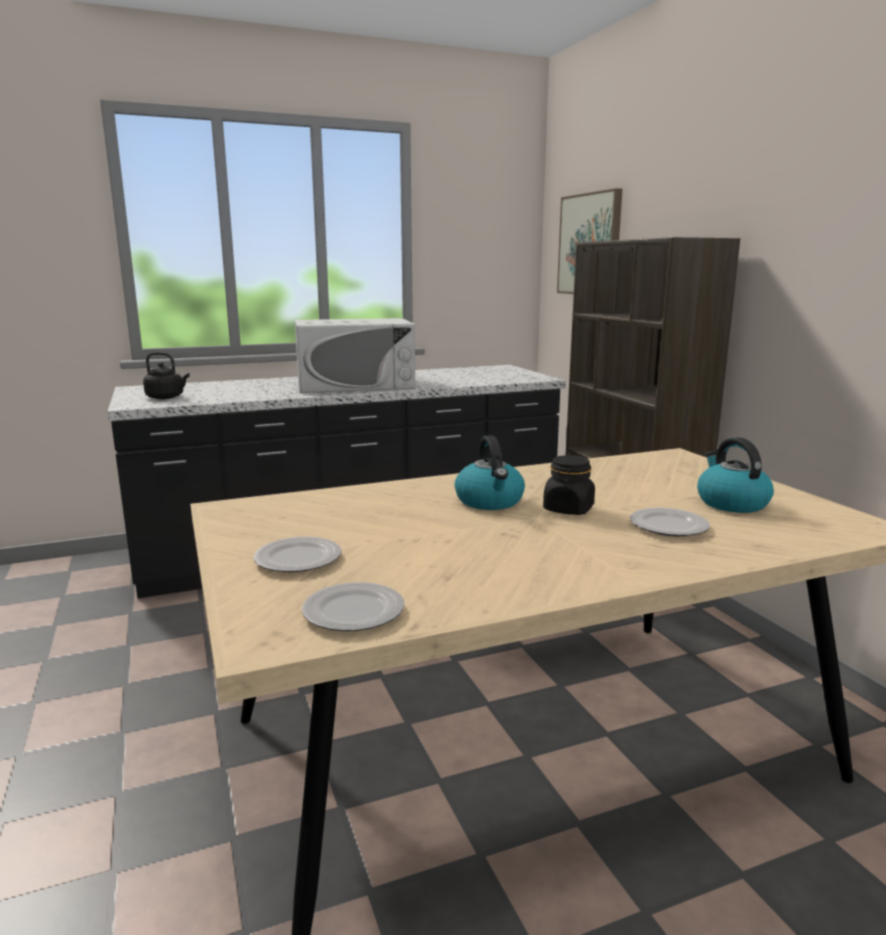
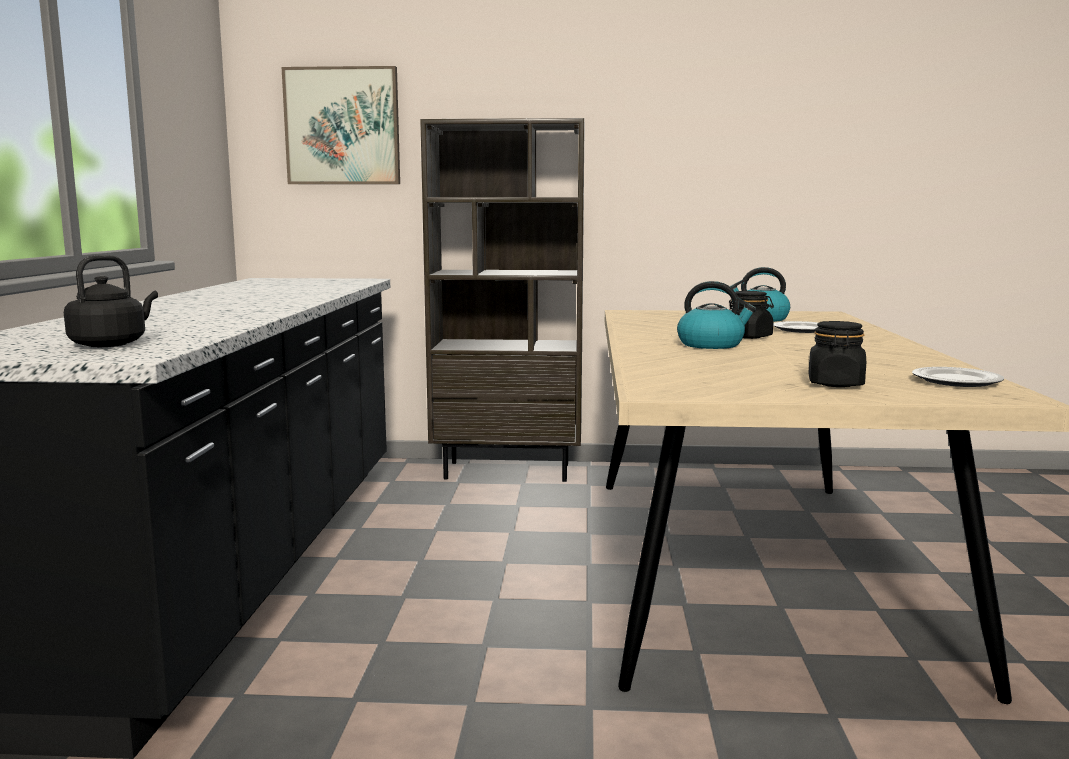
camera: 65 degrees left, 5 degrees down
(299, 559) = (835, 384): plate -> black jar
(355, 384) = (244, 303): white microwave -> none

